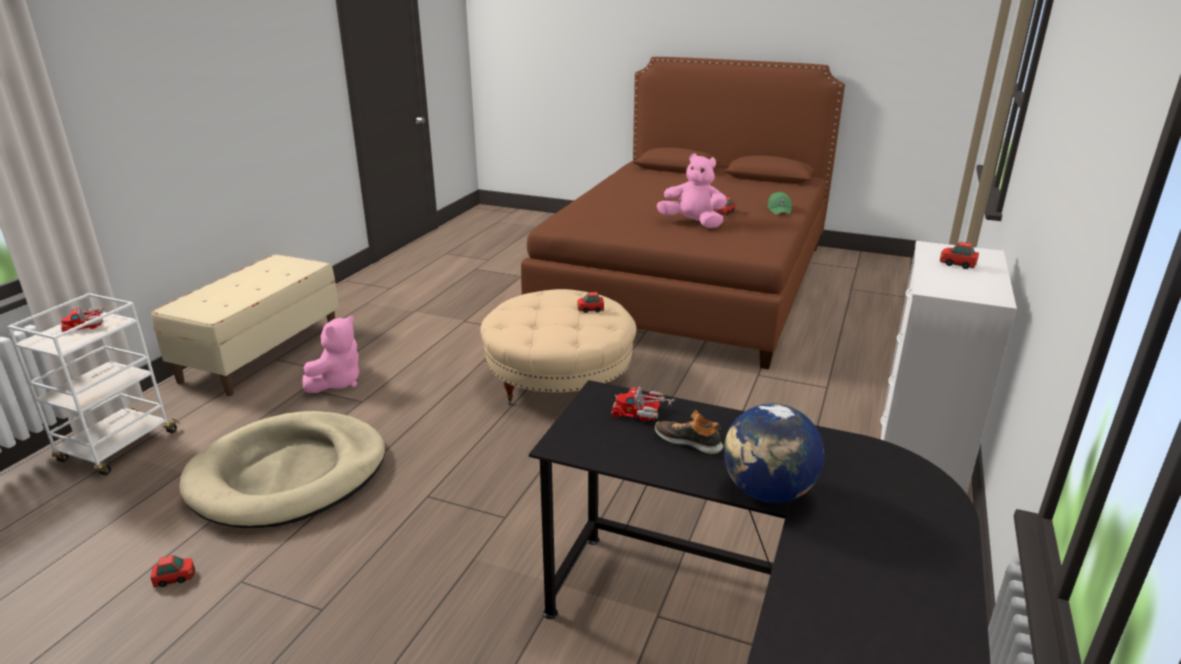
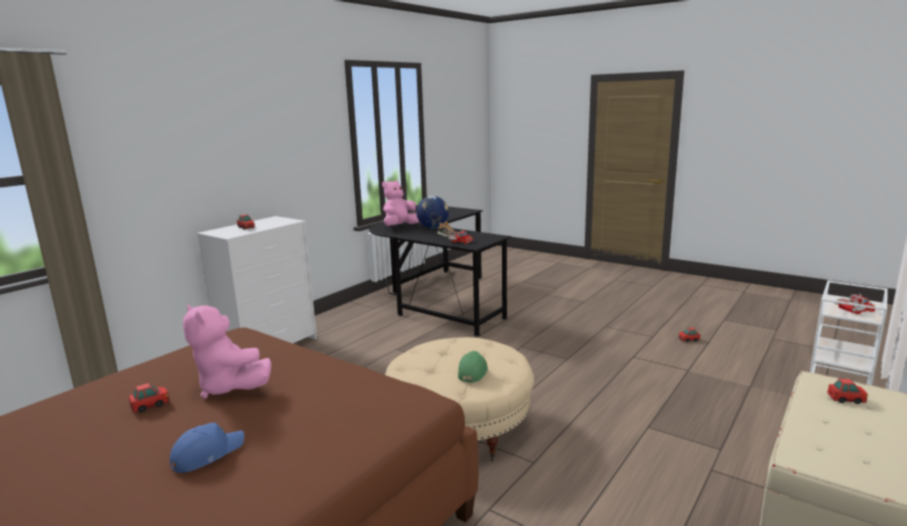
camera: 165 degrees left, 10 degrees down
(289, 475) = (667, 377): beige dog bed -> none
(337, 382) = (688, 452): pink plush toy -> pink plush toy (399, 226)
(590, 309) = (425, 363): toy car -> toy car (846, 399)
(650, 200) = (207, 454): none -> blue cap
(779, 209) = (64, 405): green cap -> green cap (472, 372)

